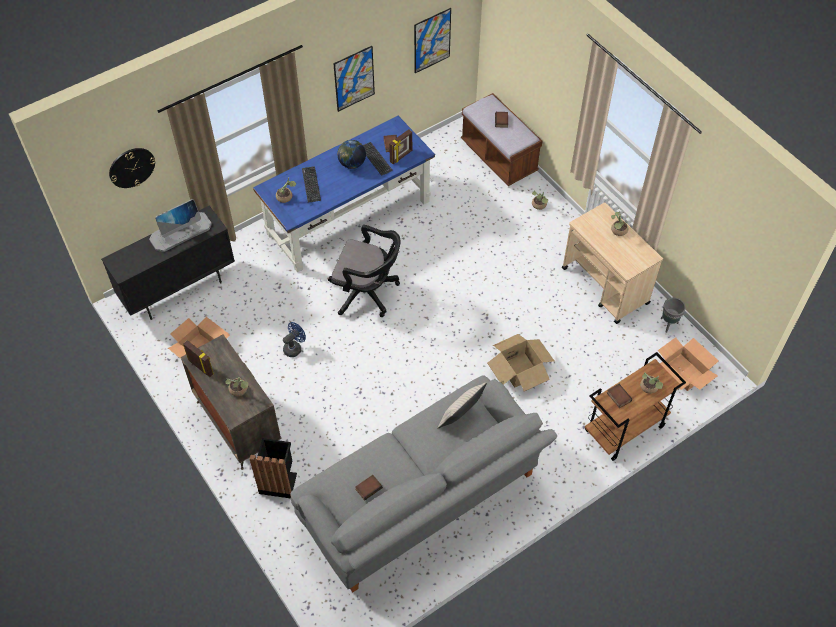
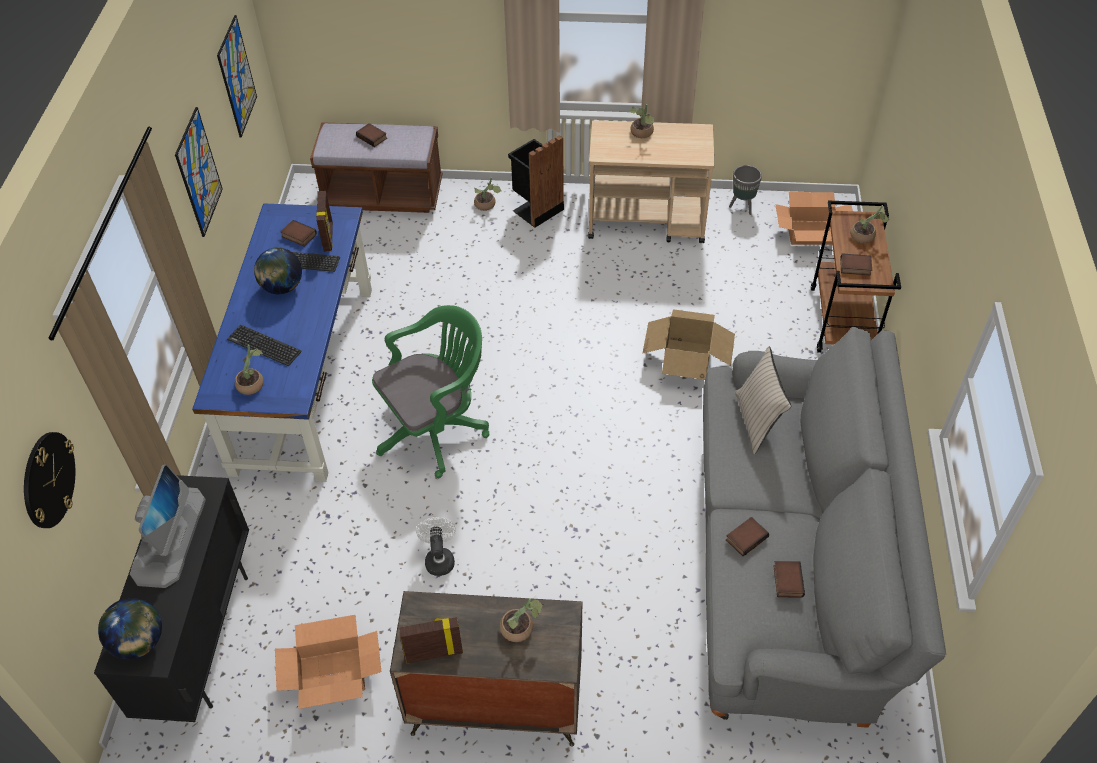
camera: 50 degrees left, 5 degrees down
(125, 262) = (139, 642): none -> globe
(278, 481) = (630, 710): black trash can -> black trash can (536, 209)
(294, 348) = (439, 558): blue fan -> white fan
(367, 293) = (436, 429): black office chair -> green office chair
(380, 455) = (746, 537): none -> book

